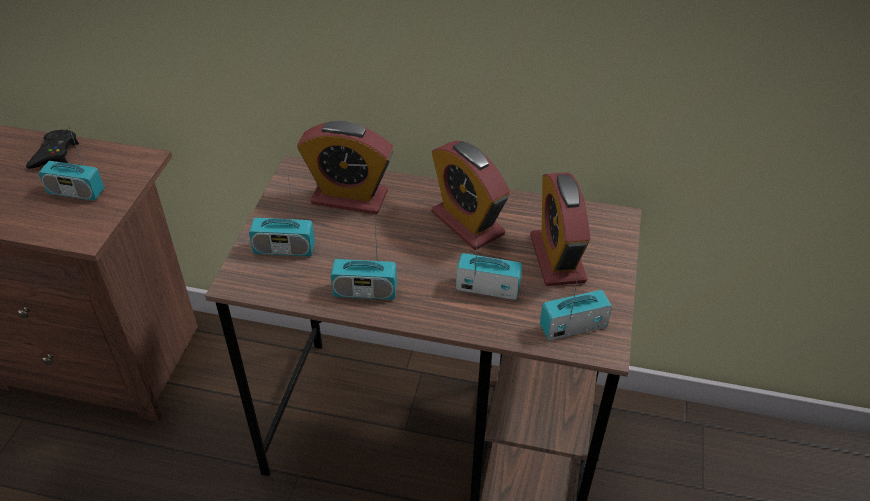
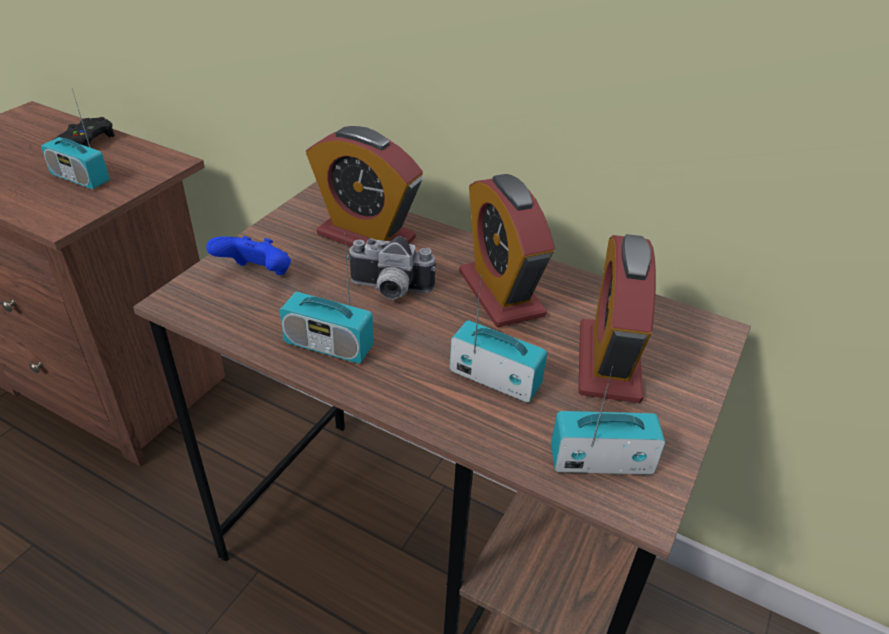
camera: 15 degrees right, 5 degrees down
(284, 249) = (257, 275): radio -> blue game controller
(387, 239) = (389, 290): none -> camera

